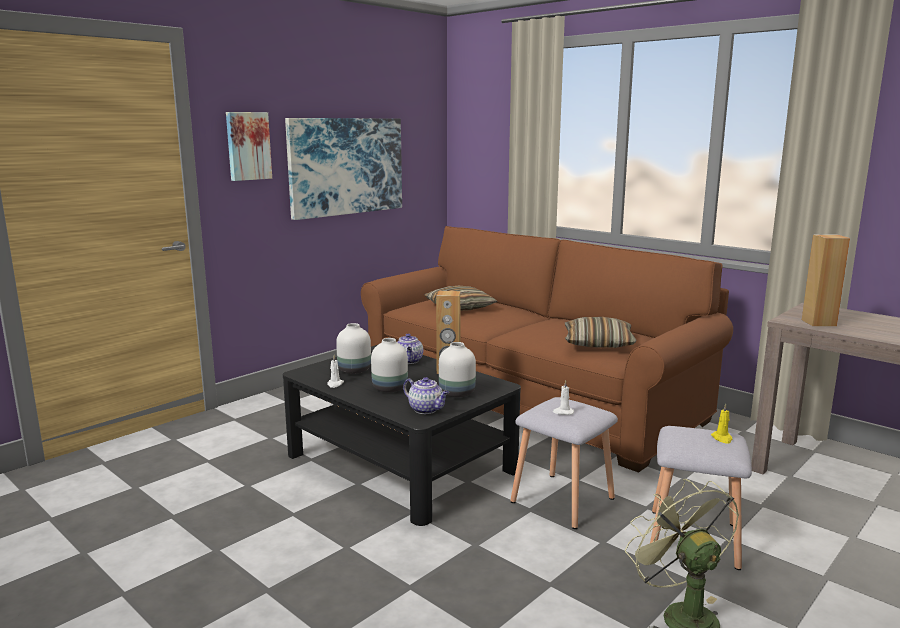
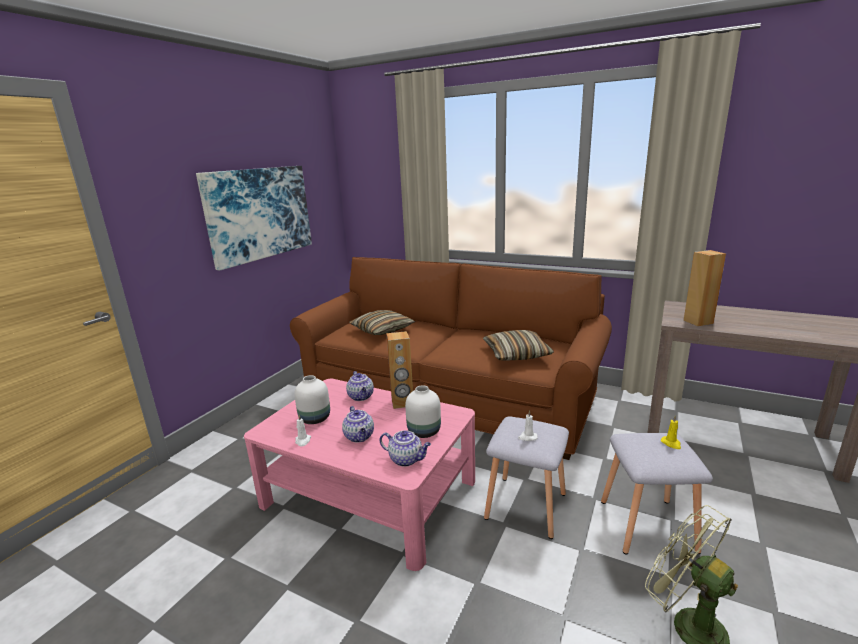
camera: 15 degrees left, 5 degrees up
(248, 146) = (161, 204): picture -> none
(390, 388) = (359, 437): white vase -> teapot
(401, 463) = (369, 492): black coffee table -> pink coffee table

